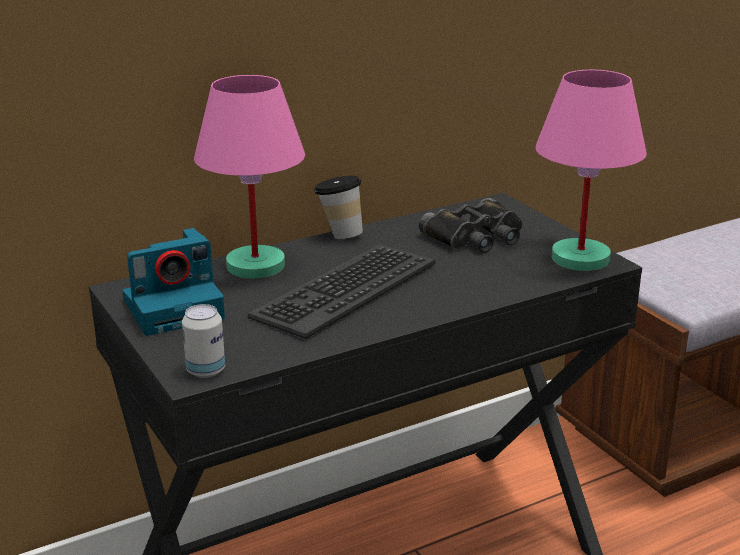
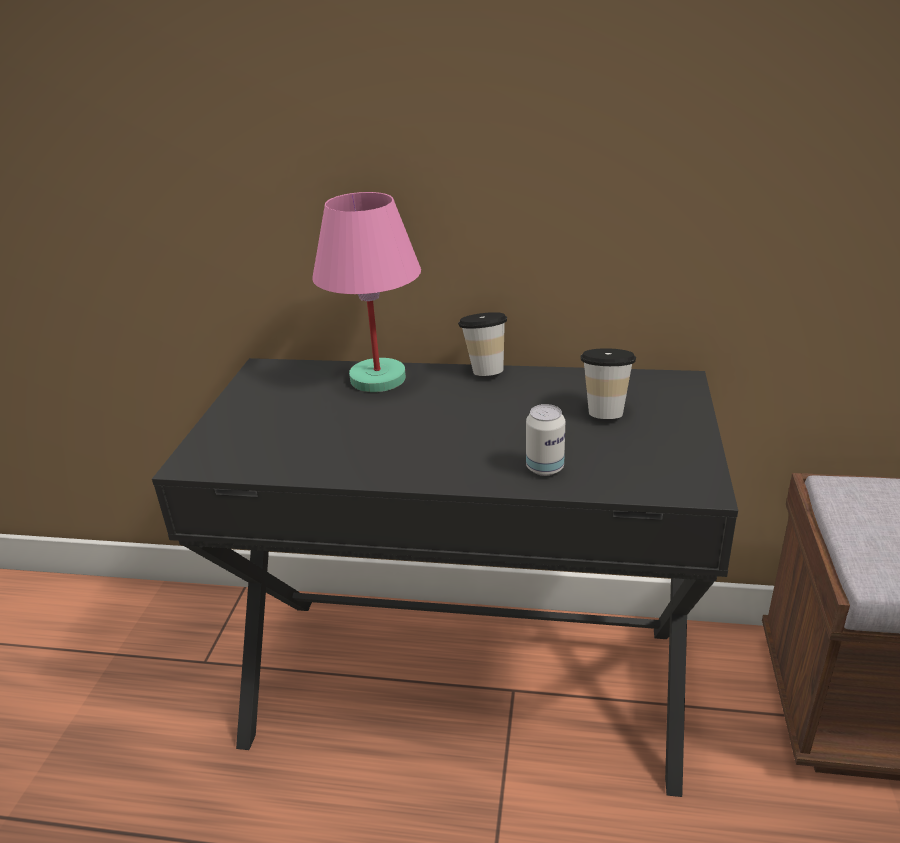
camera: 40 degrees right, 5 degrees up
(175, 307) = (271, 396): camera -> none
(206, 371) = (206, 462): can -> can (545, 468)
(344, 290) = (408, 426): keyboard -> none
(476, 236) = (605, 411): black binoculars -> cup
(581, 259) = (679, 474): pink table lamp -> none

